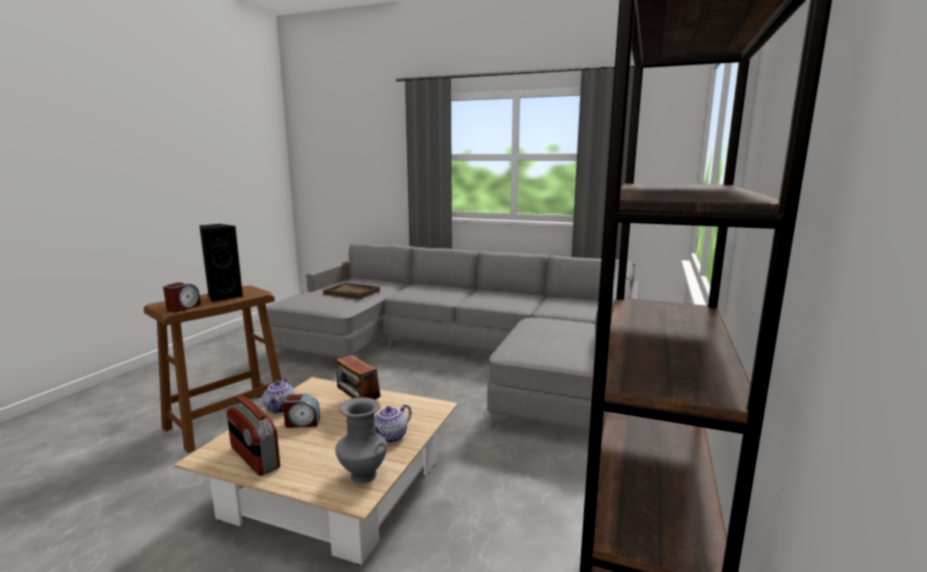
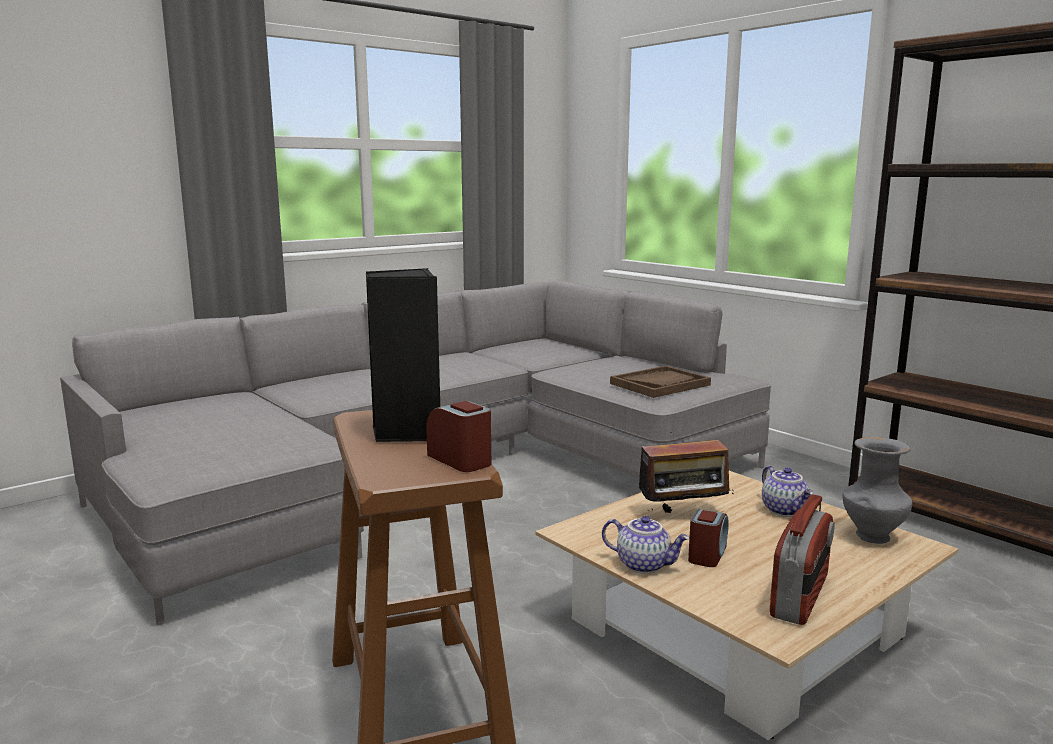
camera: 60 degrees left, 0 degrees up
(254, 458) = (800, 597): radio -> radio turned 45 degrees counterclockwise
(352, 292) = (233, 423): brown tray -> brown tray (660, 384)

